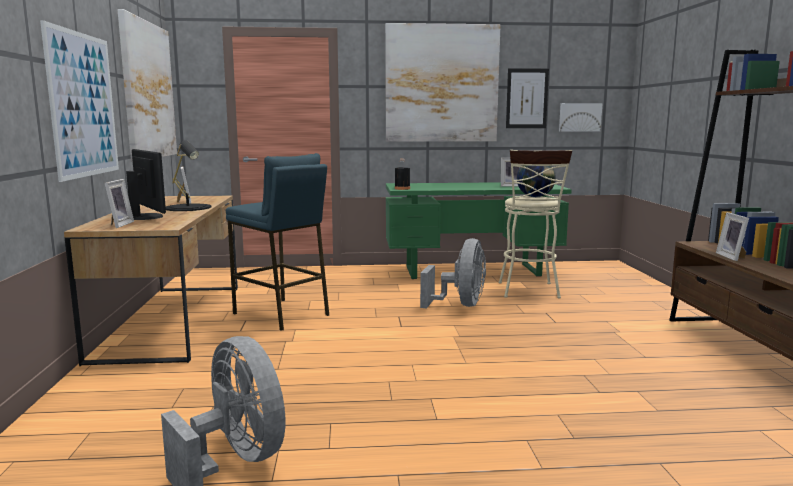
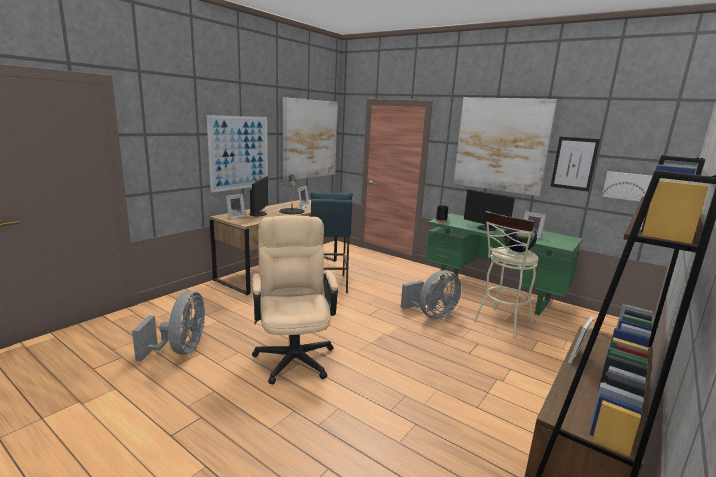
camera: 40 degrees right, 5 degrees up
(405, 393) = (294, 354): none -> beige office chair
(460, 187) = (485, 228): none -> monitor

